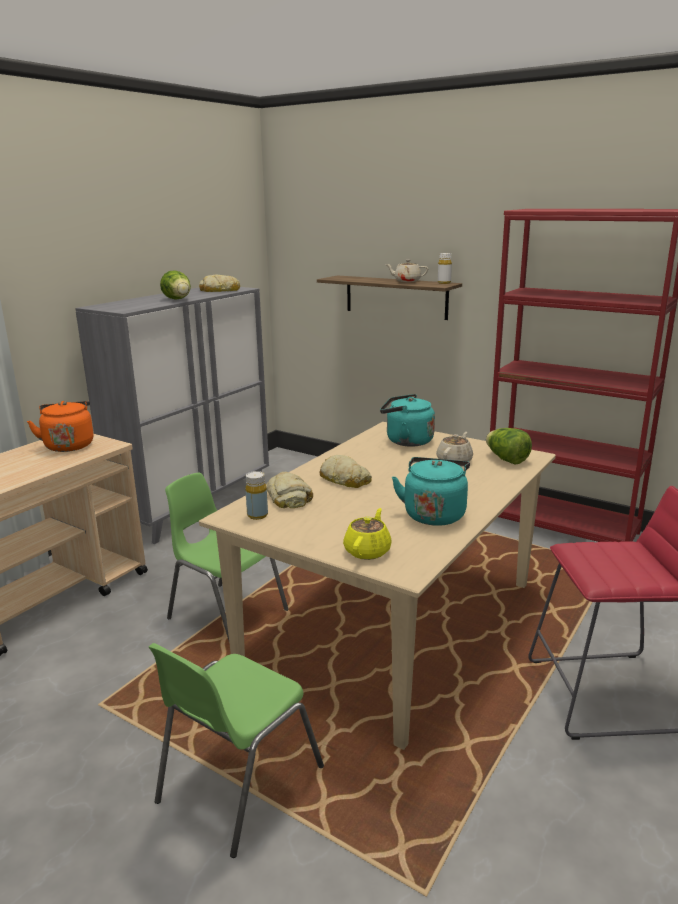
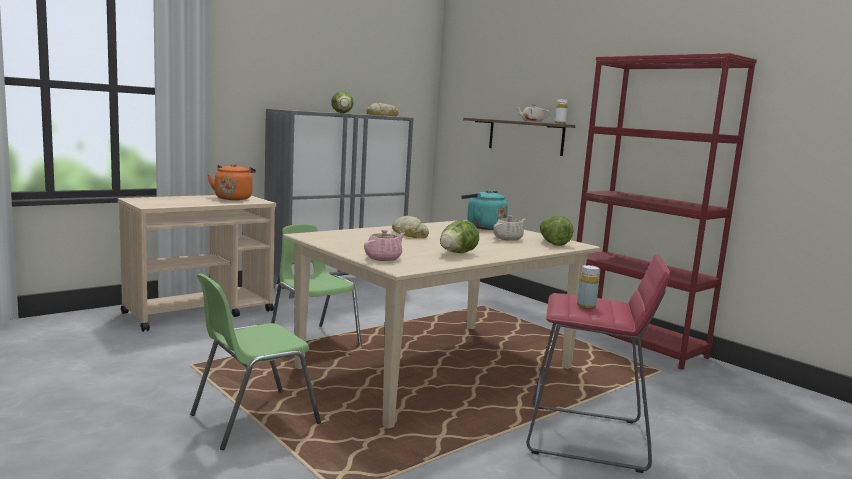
camera: 15 degrees right, 10 degrees down
(257, 515) = (325, 237): yellow bottle -> yellow bottle (586, 306)
(289, 497) = (358, 234): bread -> none
(368, 551) = (384, 258): yellow teapot -> pink teapot
(434, 514) = (456, 253): turquoise kettle -> lettuce

